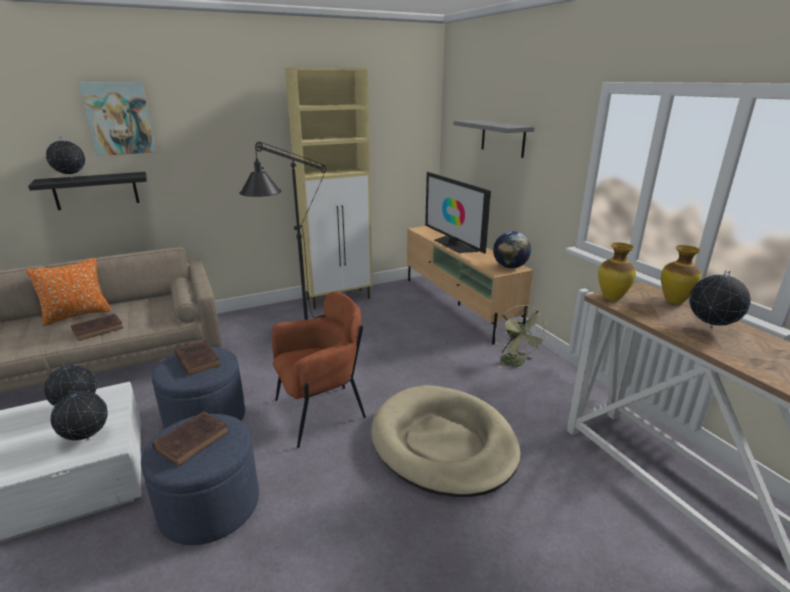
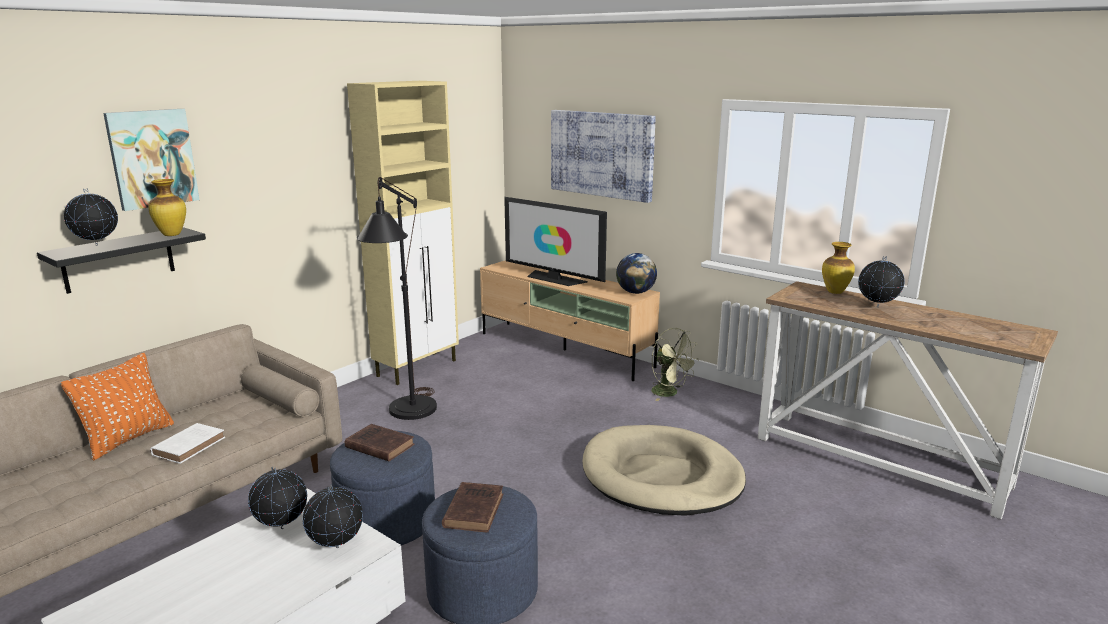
camera: 25 degrees left, 5 degrees down
(99, 329) = (190, 445): brown book -> white book
(321, 412) = (514, 482): brown armchair -> none
(503, 138) = (602, 154): grey shelf -> picture
(612, 298) = (789, 297): vase -> vase (172, 235)

